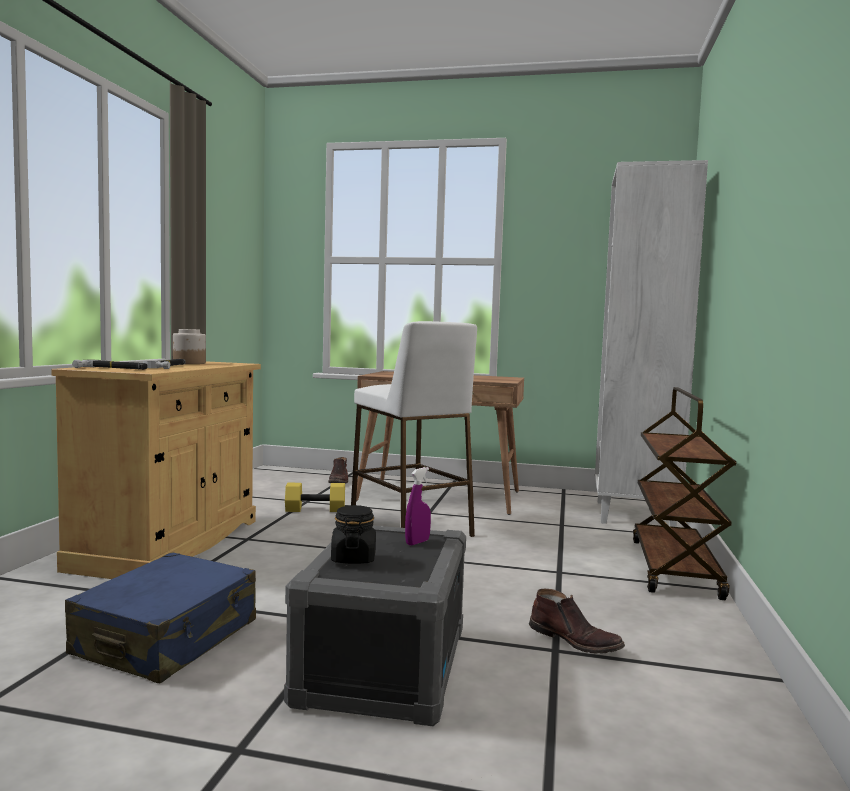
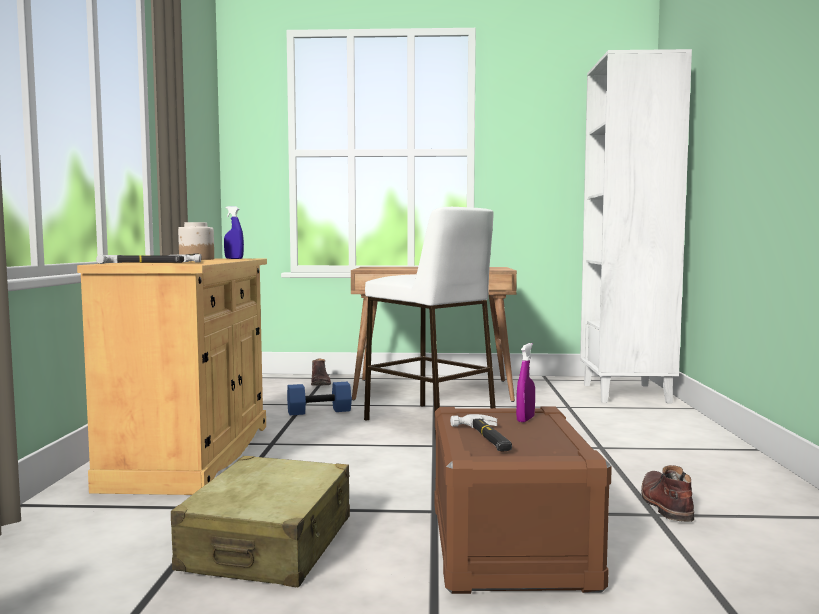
camera: 10 degrees left, 0 degrees up
(167, 638) = (269, 544): blue suitcase -> beige suitcase
(226, 363) = (234, 258): none -> blue spray bottle
(316, 509) = (319, 411): yellow dumbbell -> blue dumbbell
(353, 558) = (485, 437): black jar -> hammer
(382, 664) = (507, 544): grey storage box -> brown storage box
(575, 640) = (665, 504): brown boot -> brown boot turned 120 degrees counterclockwise
(675, 569) = (699, 436): brown cart -> none

